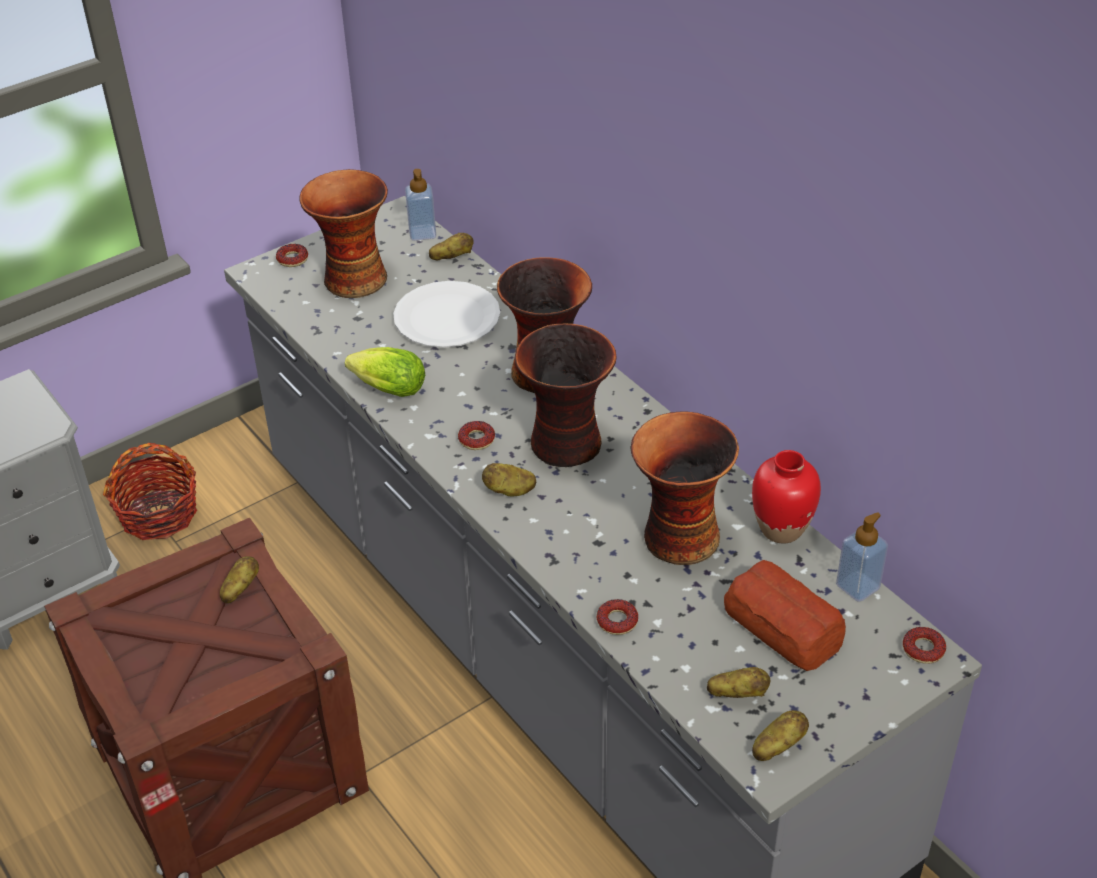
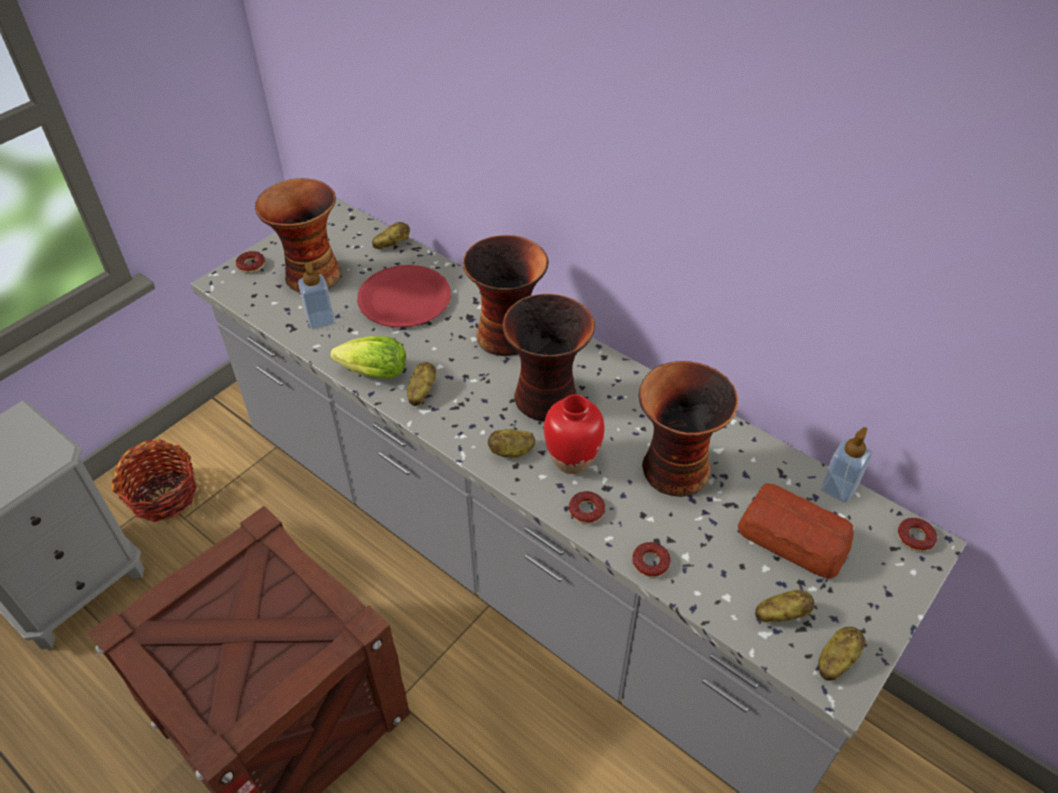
camera: 15 degrees left, 5 degrees up
(240, 589) = (273, 577): potato -> potato (421, 392)
(422, 233) = (359, 226): soap dispenser -> soap dispenser (320, 320)
(446, 317) = (404, 298): white plate -> red plate
(476, 439) = (466, 407): donut -> donut (586, 510)
(781, 528) = (755, 446): red vase -> red vase (572, 460)

